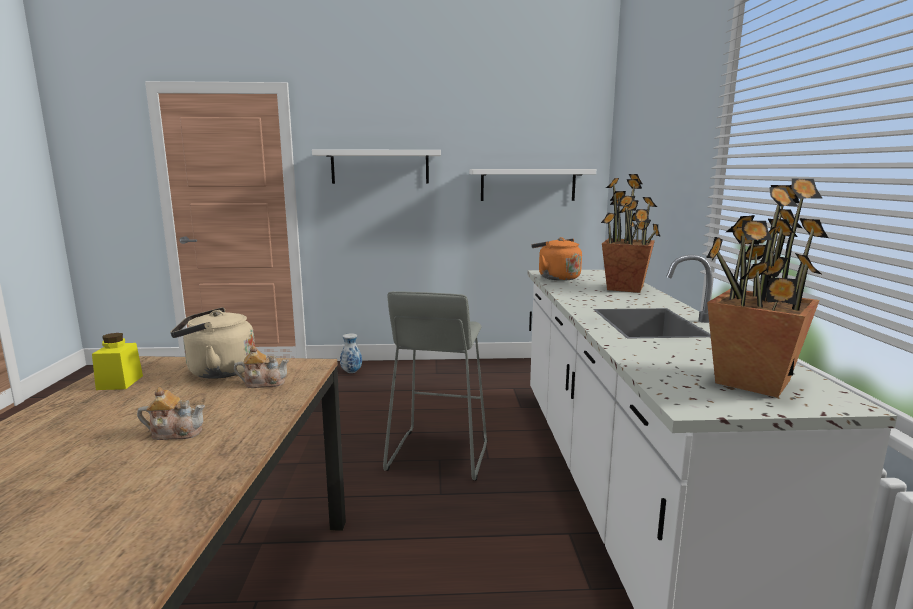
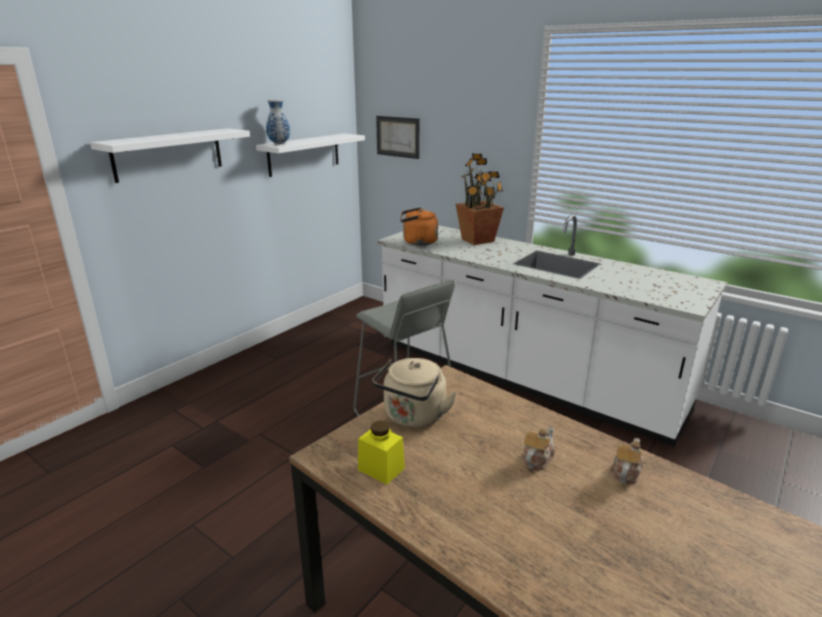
camera: 50 degrees left, 10 degrees up
(264, 383) = (468, 404): teapot -> teapot (625, 472)
(351, 372) = (195, 394): vase -> vase (279, 144)
(628, 170) = (398, 137): none -> picture
(751, 381) = (671, 285): potted plant -> none

